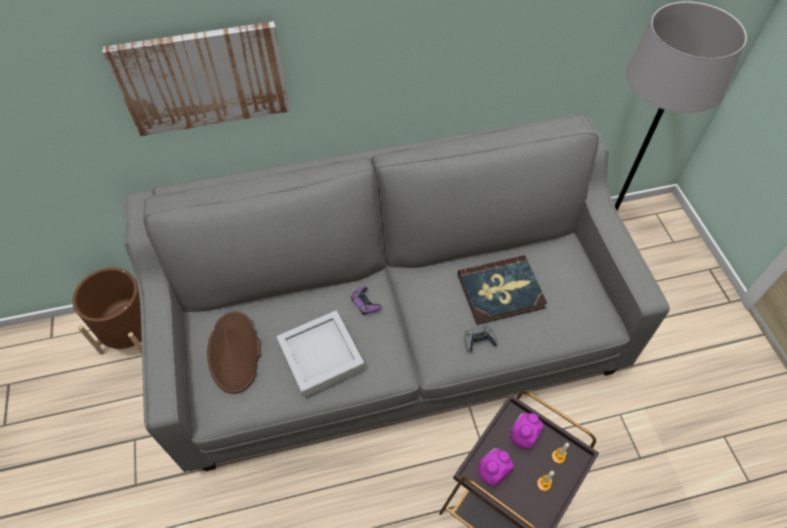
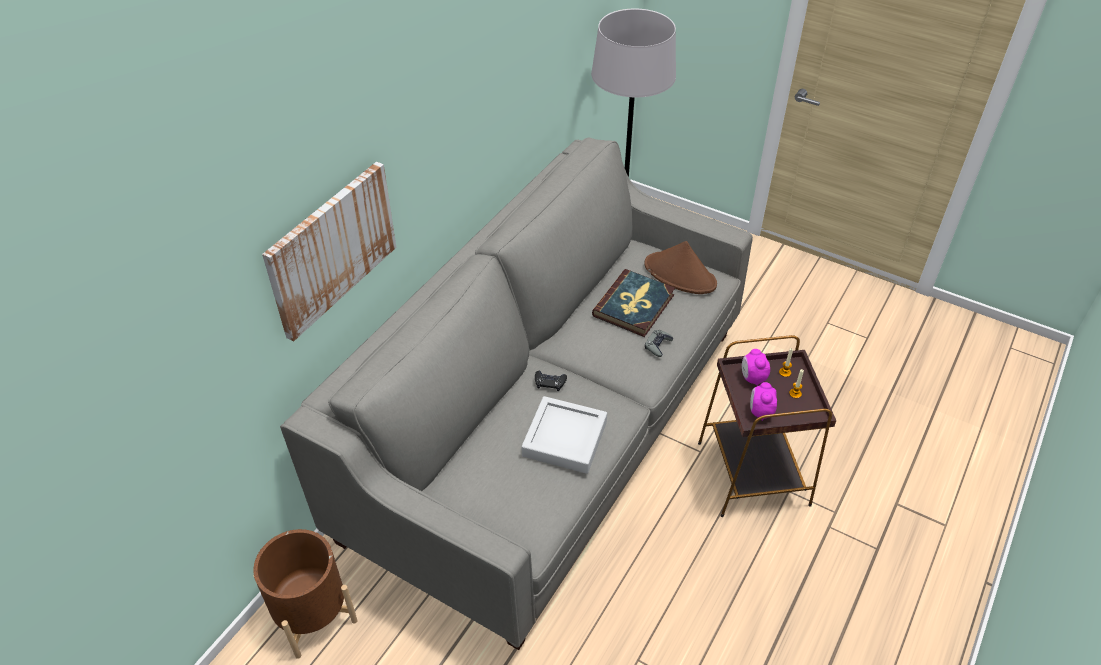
camera: 45 degrees left, 10 degrees down
(234, 353) = (496, 489): brown hat -> brown hat (680, 274)
(365, 303) = (550, 382): purple game controller -> black game controller

